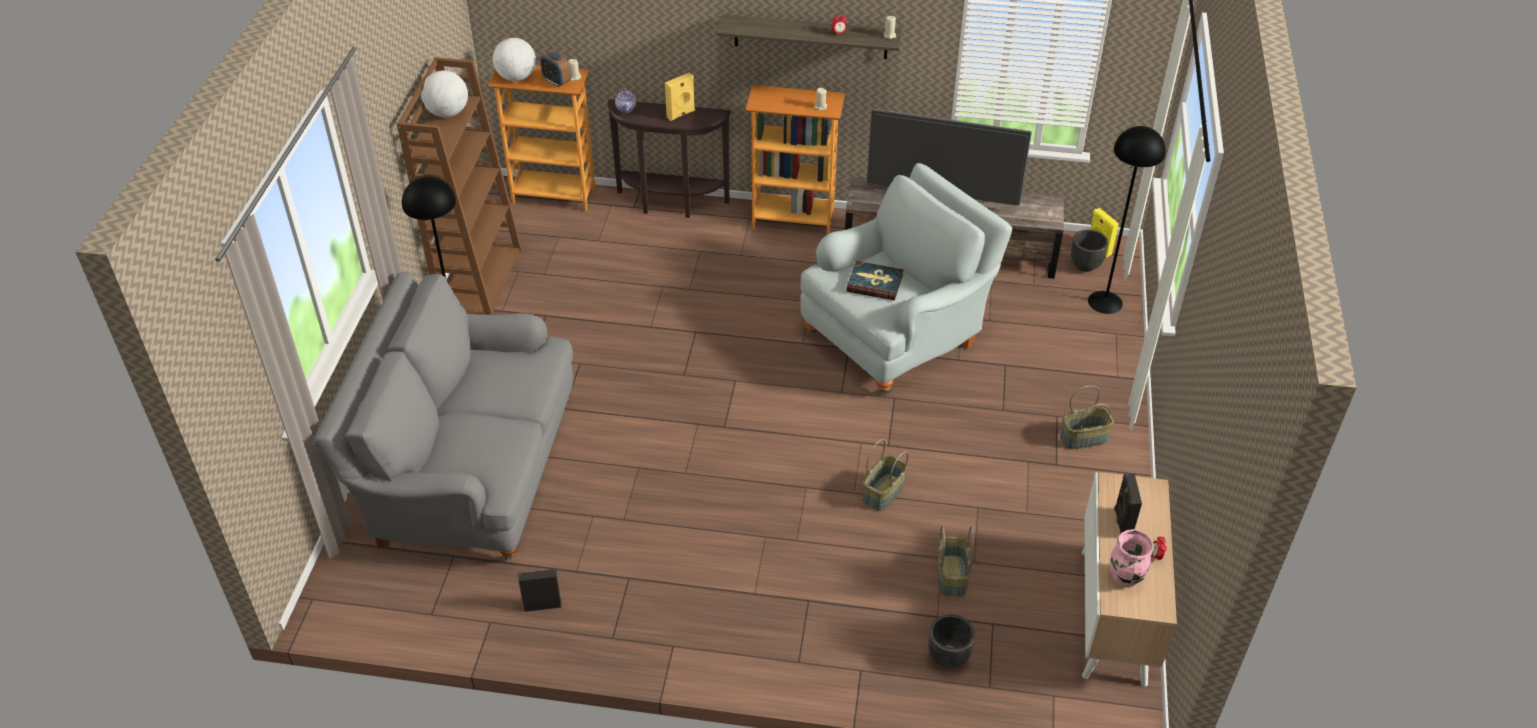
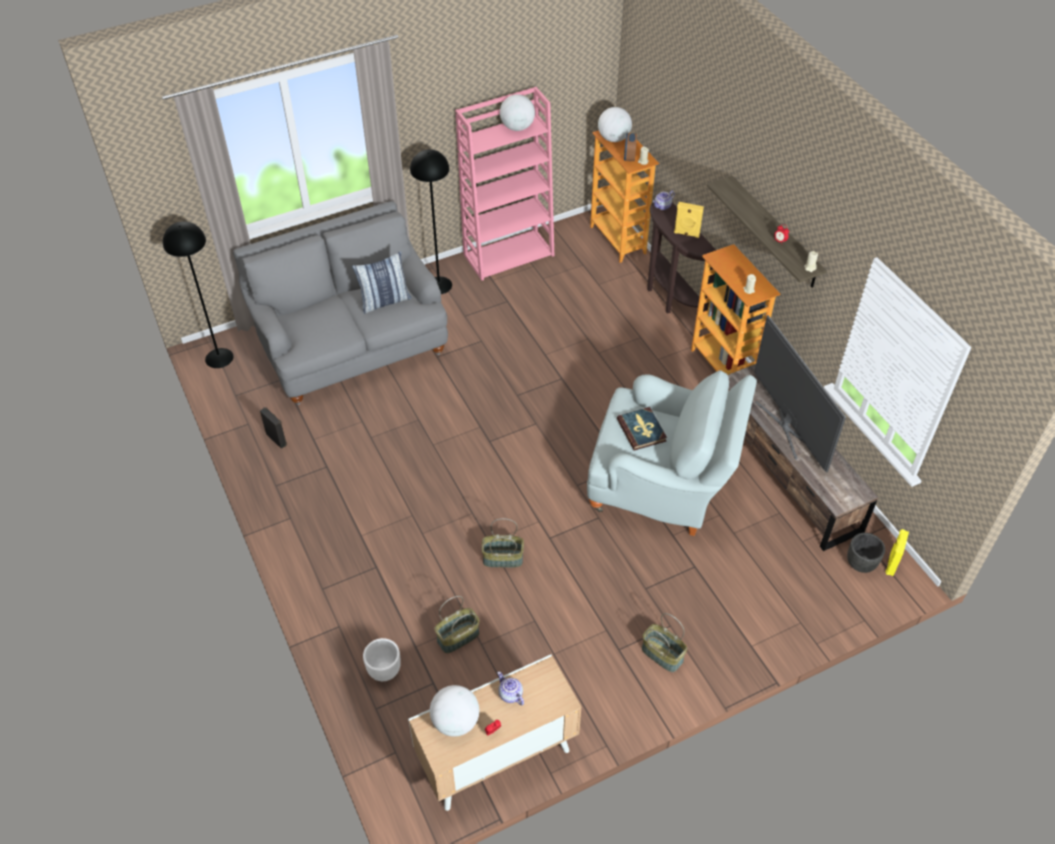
camera: 55 degrees right, 5 degrees up
(479, 279) = (509, 254): brown bookcase -> pink bookcase
(503, 375) = (384, 301): none -> pillow
(947, 657) = (384, 670): black planter -> white planter
(1105, 302) = (830, 598): black floor lamp -> black floor lamp (219, 358)
(1122, 523) = (510, 694): black speaker -> teapot
(1125, 578) = (455, 721): pink vase -> globe

